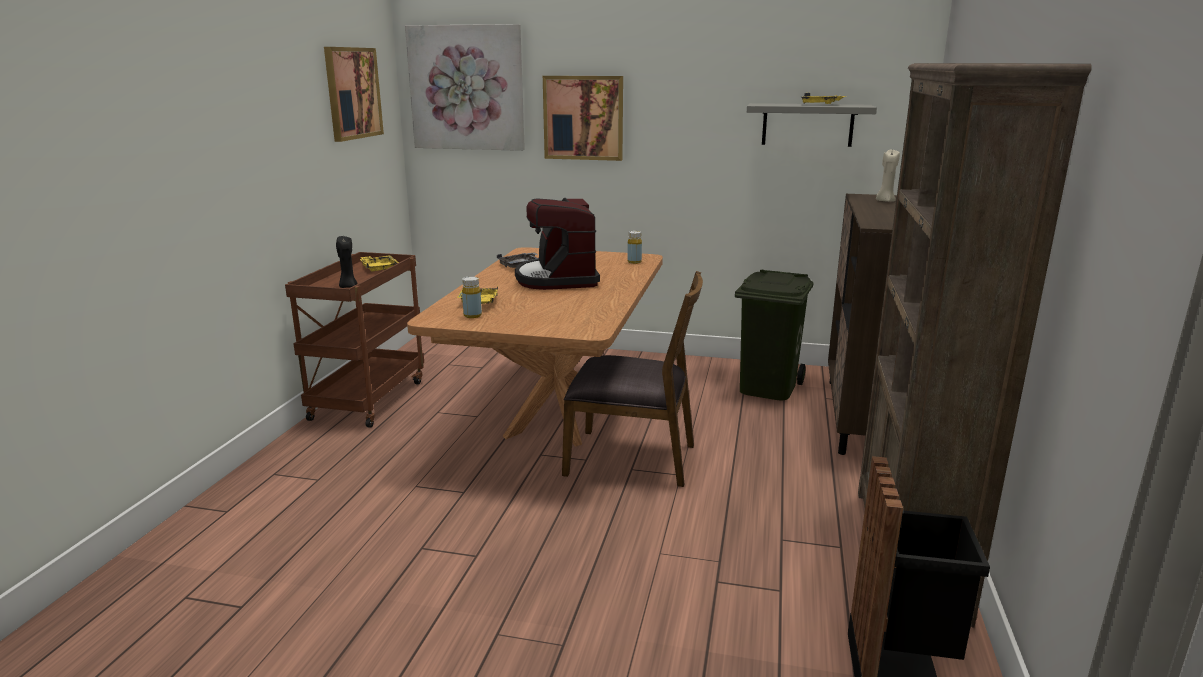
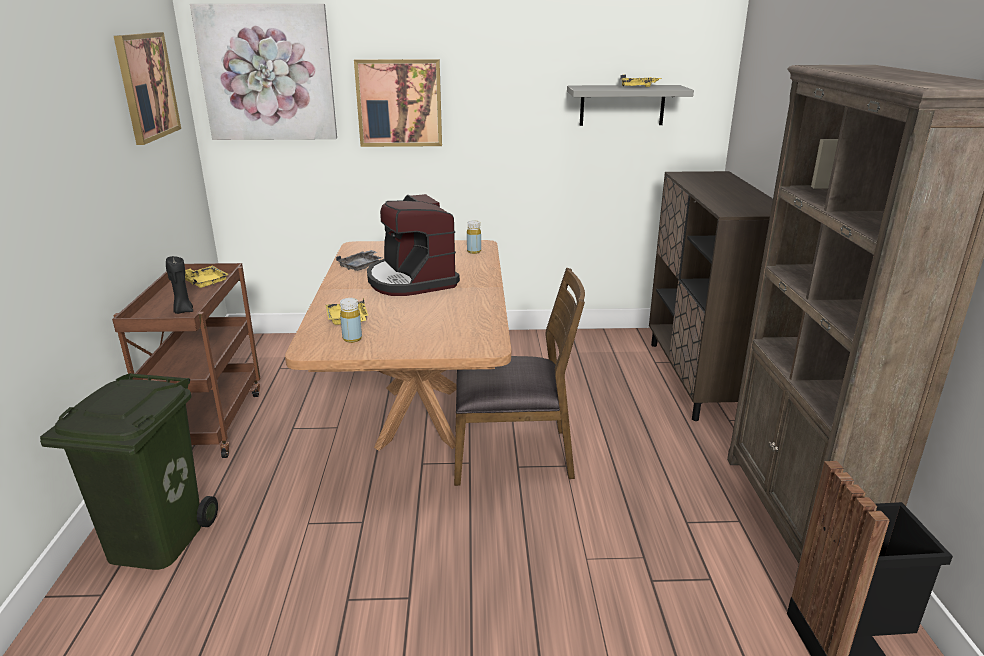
camera: 15 degrees left, 5 degrees up
(766, 387) = (599, 357): green trash can -> green trash can (155, 540)
(885, 201) = (707, 179): beige candle -> none

